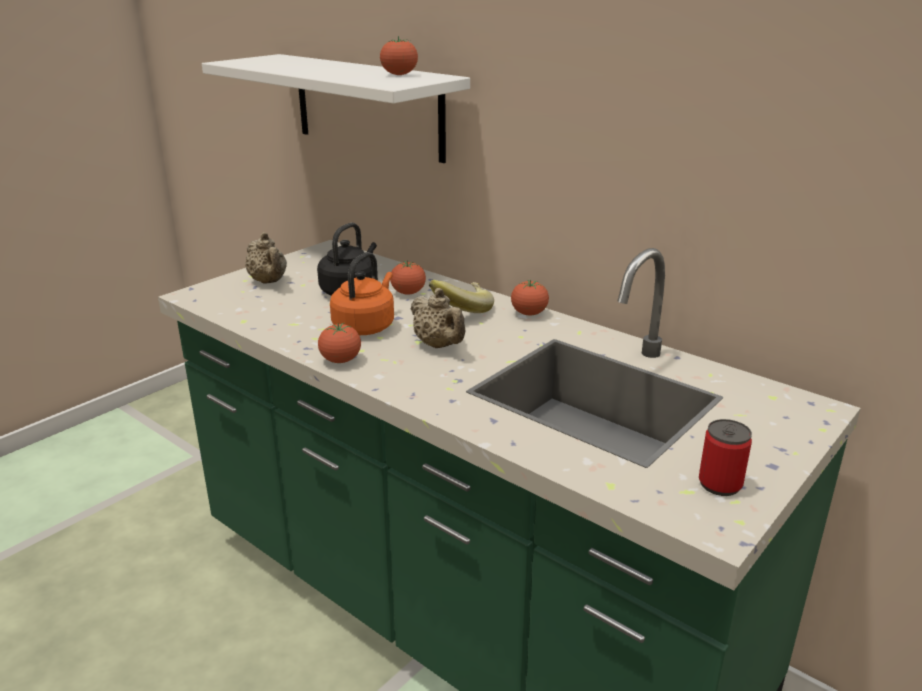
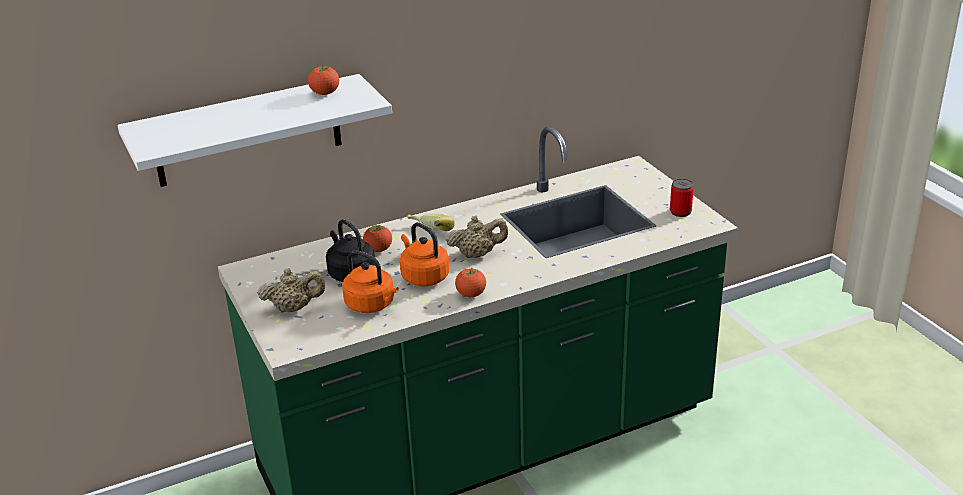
camera: 65 degrees left, 5 degrees up
(290, 313) = (372, 305): none -> orange kettle
(529, 314) = (456, 212): tomato -> none

